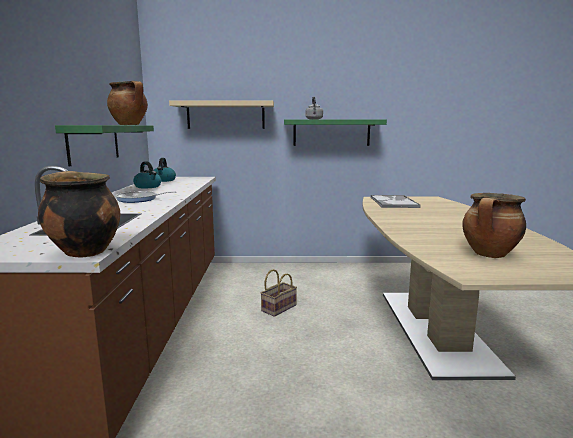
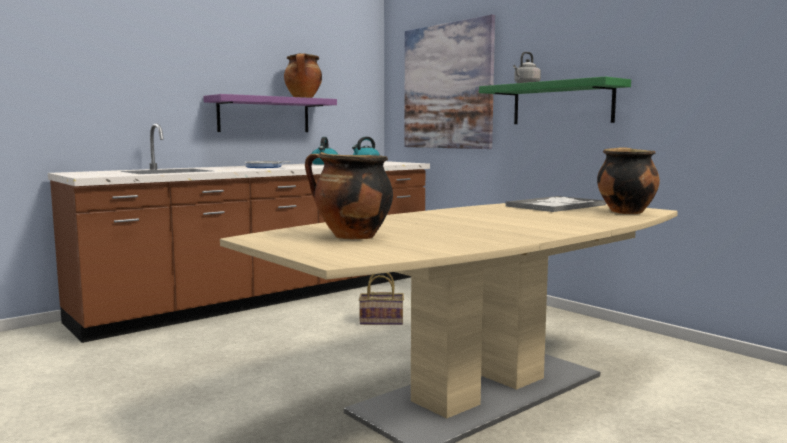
camera: 50 degrees right, 5 degrees down
(83, 252) = (92, 176): cooking pot -> cooking pot (625, 212)
(94, 143) = (264, 115): green shelf -> purple shelf
(225, 115) = (447, 86): beige shelf -> picture

